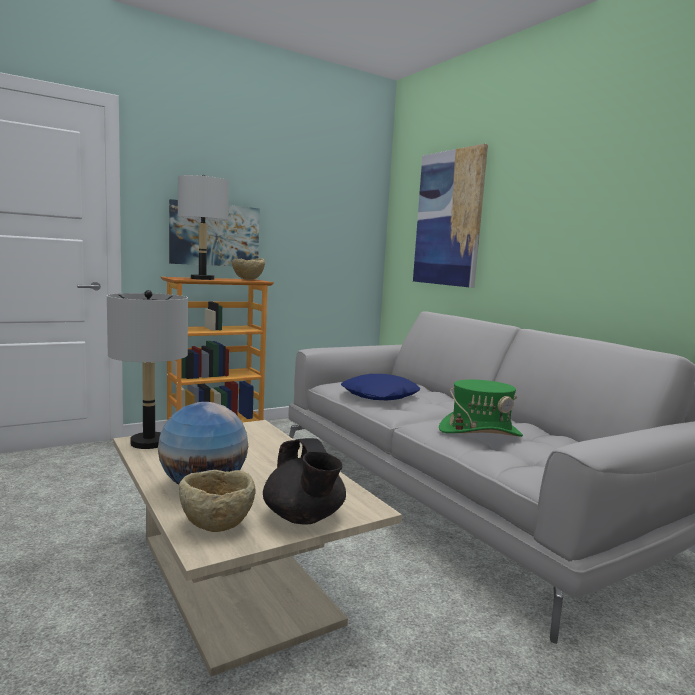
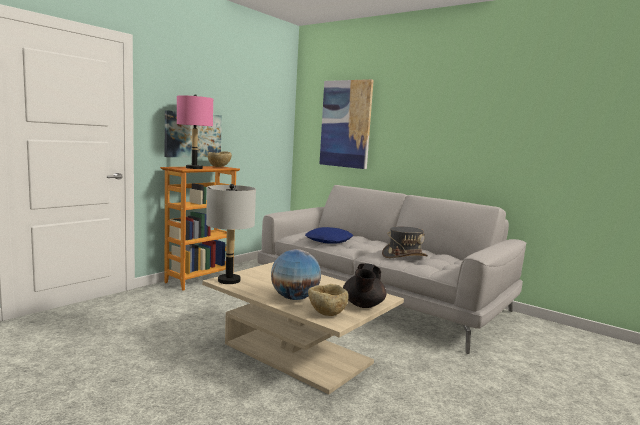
camera: 20 degrees left, 0 degrees up
(202, 279) = (194, 168): grey table lamp -> pink table lamp
(304, 518) = (363, 305): black teapot -> black teapot turned 60 degrees clockwise
(480, 432) = (404, 256): green hat -> grey hat

